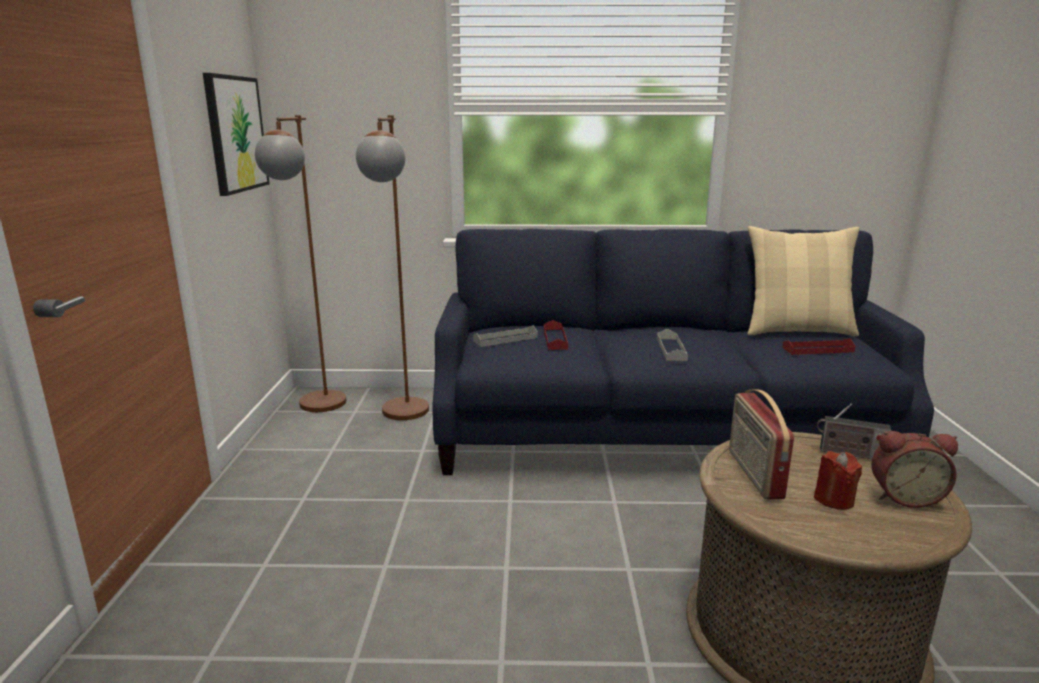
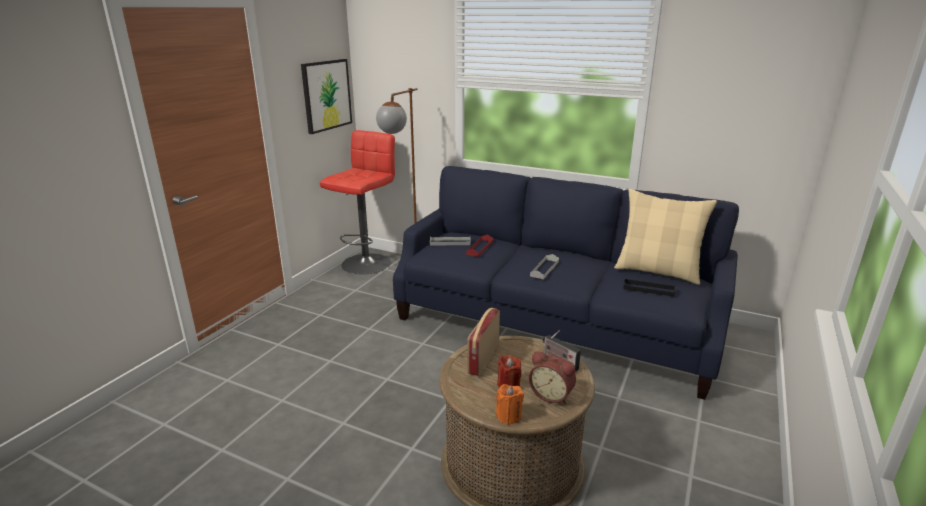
camera: 25 degrees right, 5 degrees up
(318, 409) = (367, 264): brown floor lamp -> red stool
(818, 350) = (648, 289): red tray -> black tray
(900, 542) = (509, 416): none -> orange candle

